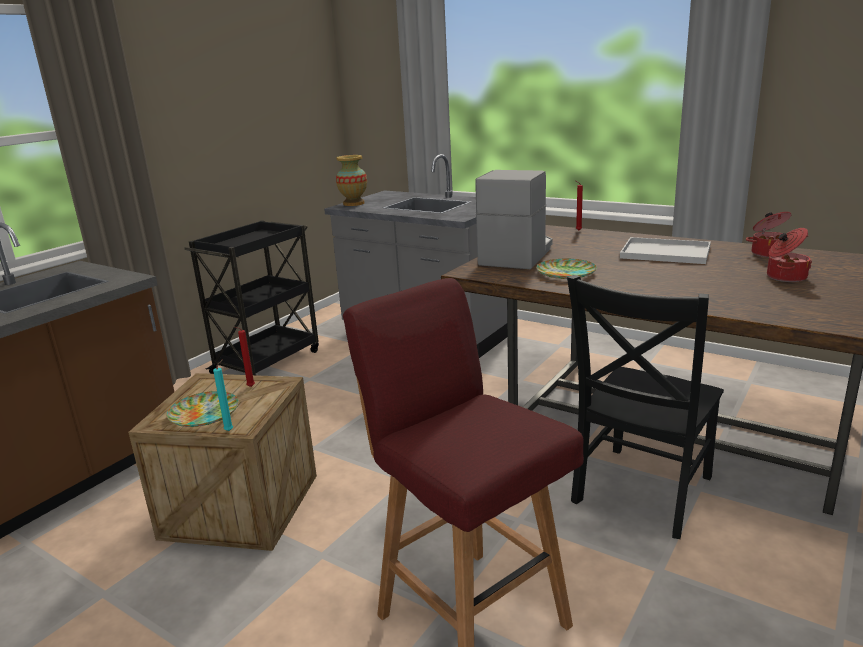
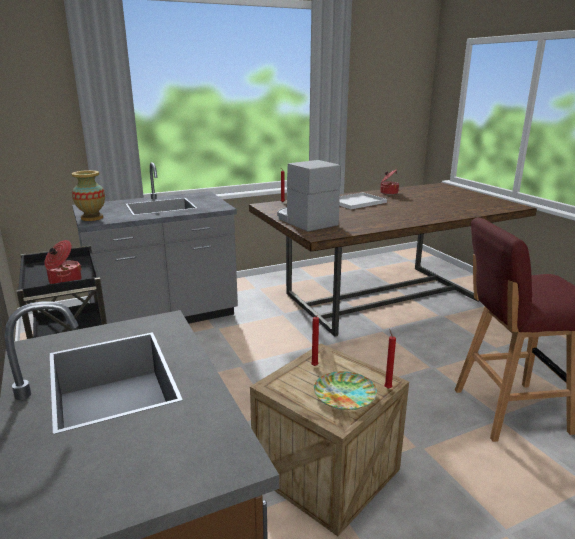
camera: 60 degrees left, 0 degrees up
(230, 430) = (387, 387): turquoise candle -> red candle
(566, 273) = (357, 221): plate -> none
(640, 492) = (433, 329): black chair -> none
(785, 277) = (424, 200): cooking pot -> cooking pot (64, 281)

